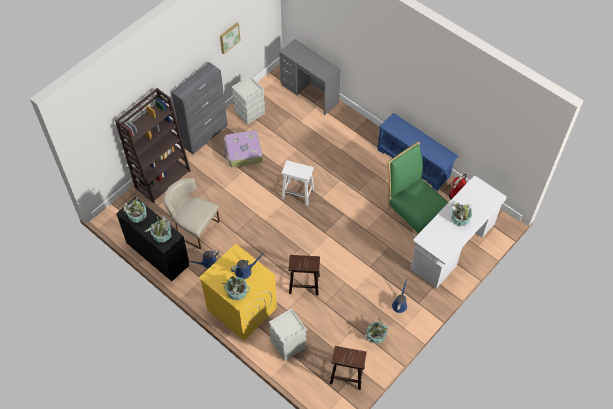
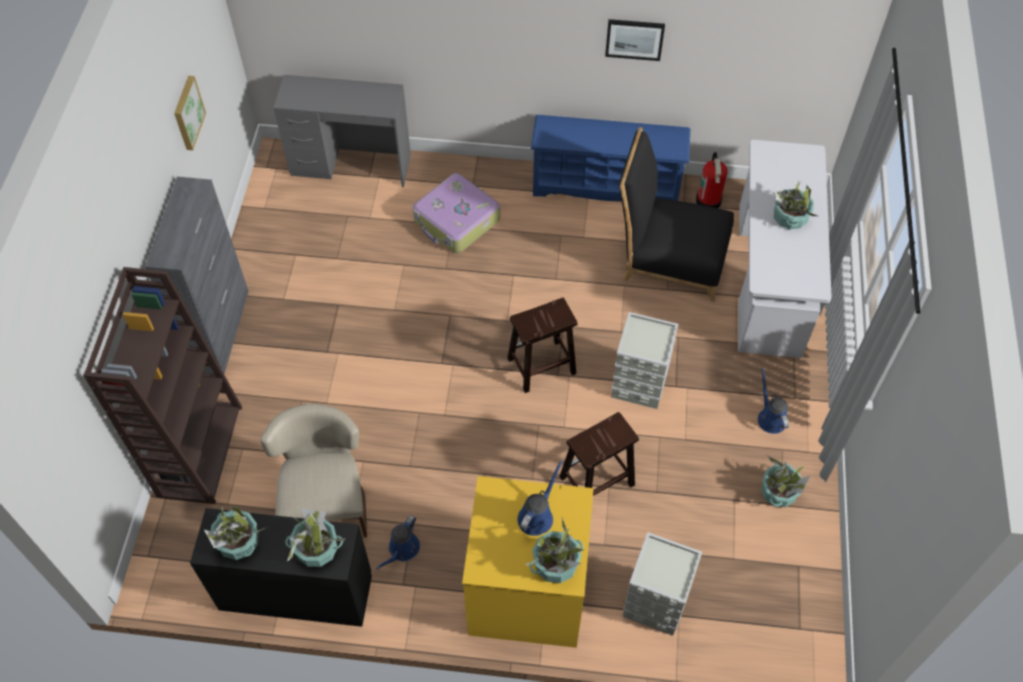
camera: 35 degrees left, 0 degrees up
(193, 227) = (326, 503): beige chair -> beige chair turned 90 degrees clockwise
(243, 152) = (313, 321): suitcase -> suitcase (456, 221)
(249, 112) = (271, 248): grey storage box -> grey storage box (639, 383)
(298, 193) = (463, 336): white stool -> none
(346, 375) = (789, 590): brown stool -> brown stool (540, 366)
(415, 211) = (668, 258): green chair -> black chair
(438, 100) = (634, 39): none -> picture

